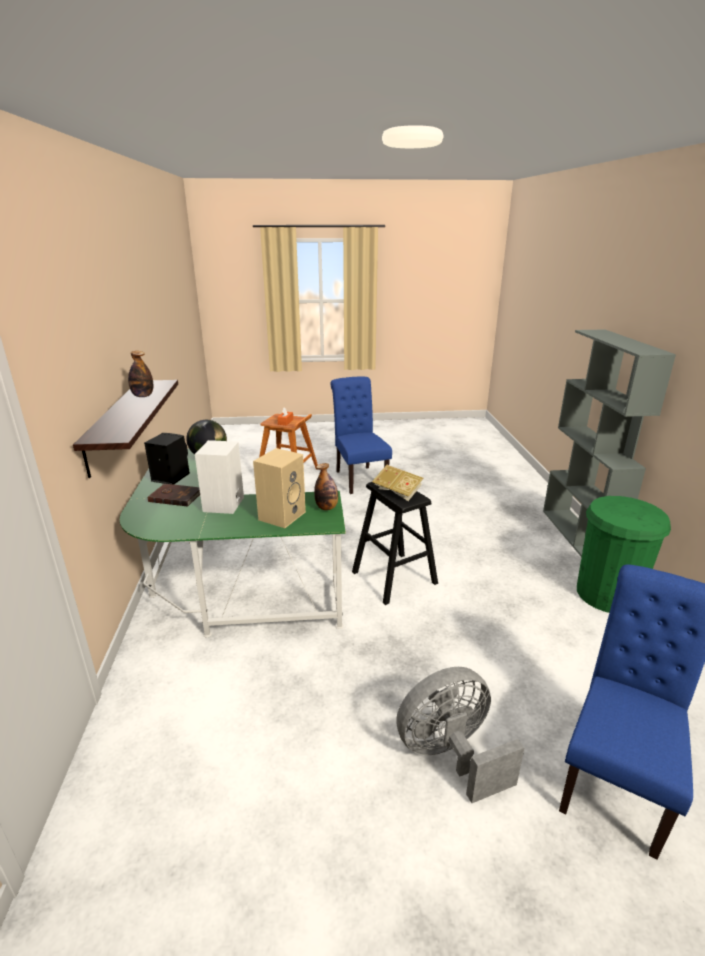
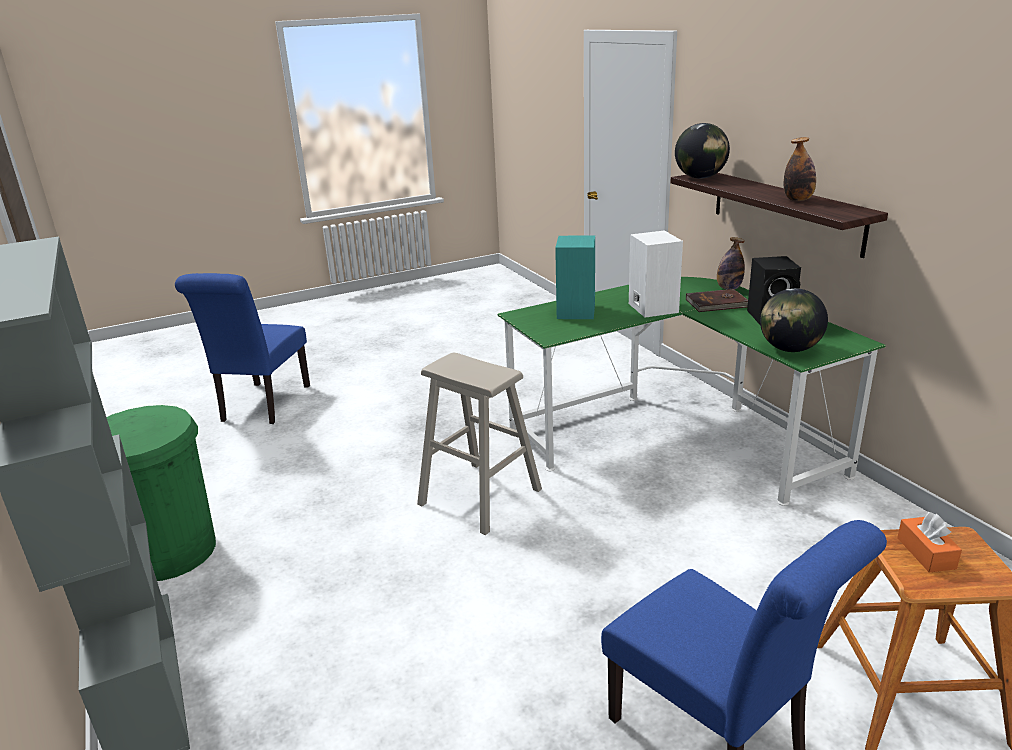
camera: 160 degrees right, 0 degrees up
(115, 434) = (700, 177): none -> globe
(282, 515) = (577, 312): beige speaker -> turquoise speaker
(326, 507) = (538, 326): bottle -> bottle (728, 288)
(394, 578) = (479, 496): black stool -> beige stool
(397, 492) = (470, 367): book -> none
(450, 755) = (382, 388): grey fan -> none

